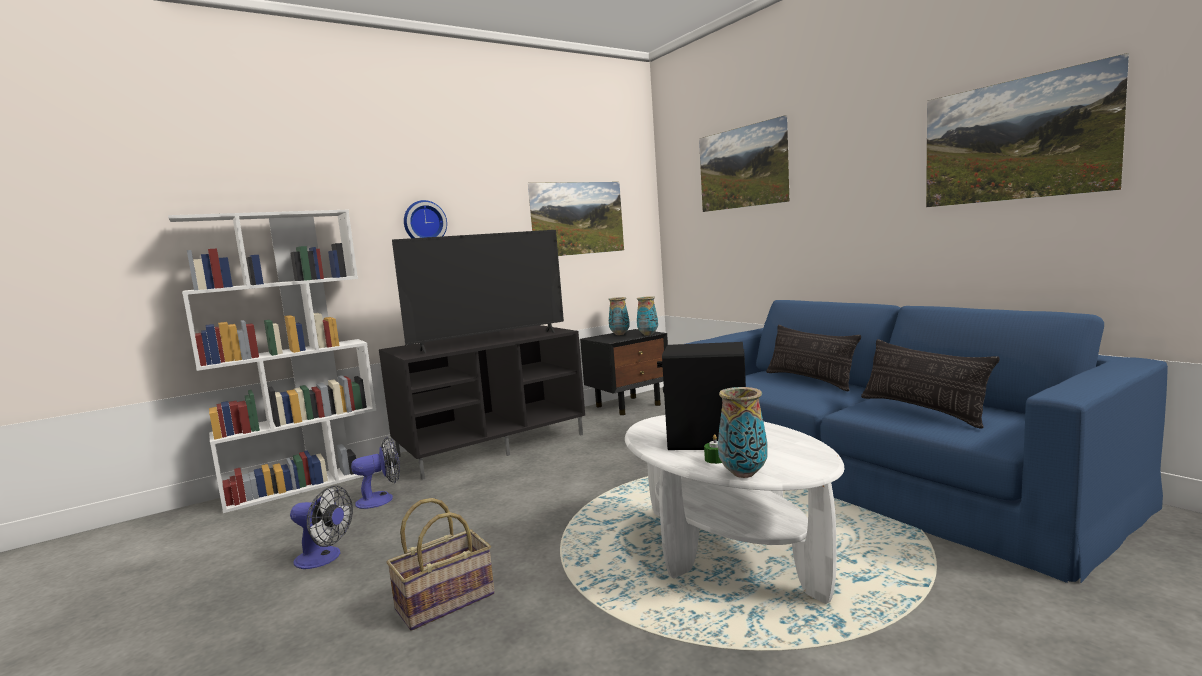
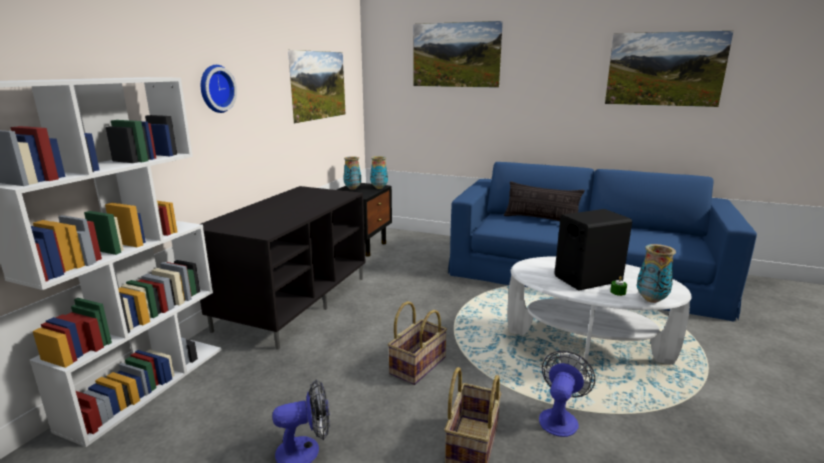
camera: 35 degrees left, 10 degrees up
(381, 499) = (267, 378): fan -> fan (560, 417)
(490, 341) = (304, 209): television -> none
(510, 520) = (417, 365): none -> basket
(922, 410) = (636, 236): pillow -> none

